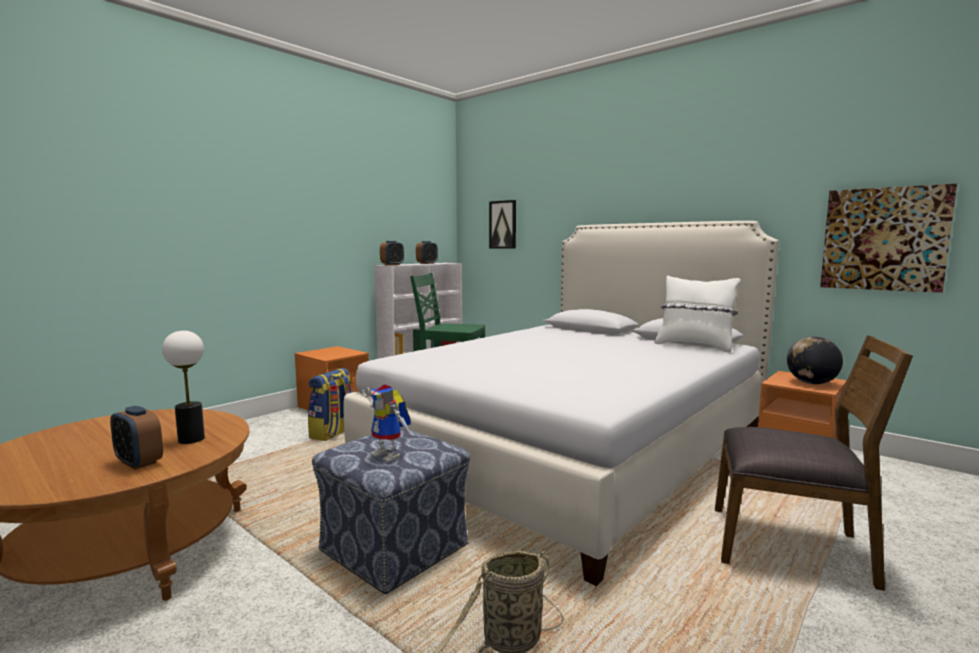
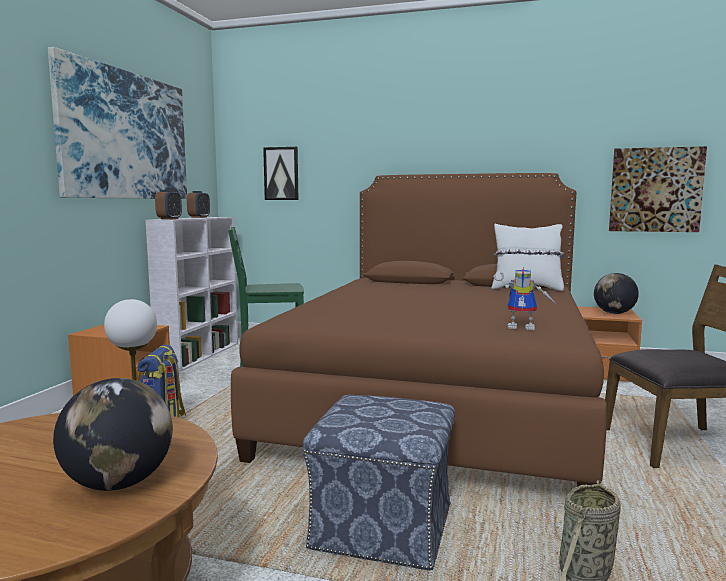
camera: 25 degrees left, 0 degrees up
(139, 462) = (119, 483): alarm clock -> globe
(358, 198) = (126, 136): none -> picture
(391, 455) = (401, 420): toy robot -> toy robot (523, 327)
(574, 449) = (437, 400): white bed -> brown bed

